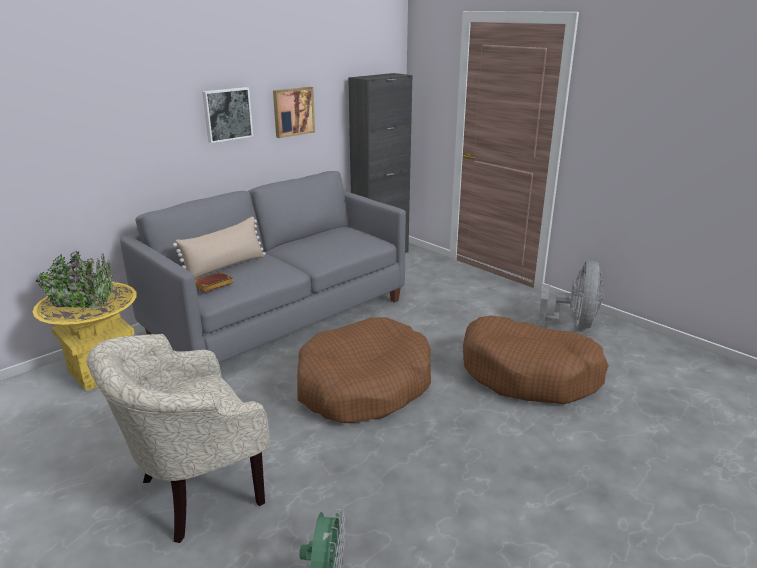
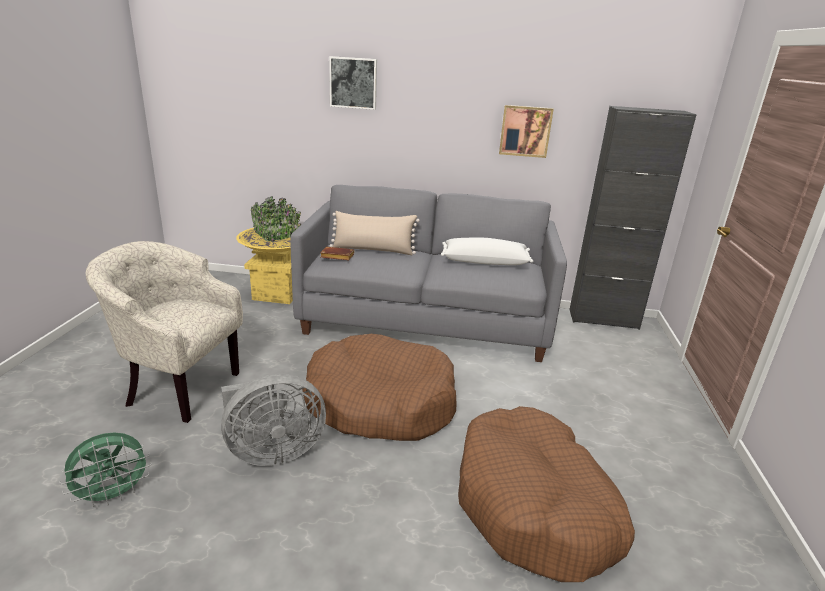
camera: 50 degrees right, 0 degrees up
(227, 114) = (448, 119): picture -> picture (353, 83)
(322, 238) = (485, 261): none -> white pillow
(573, 324) = (702, 506): grey fan -> grey fan (272, 452)

